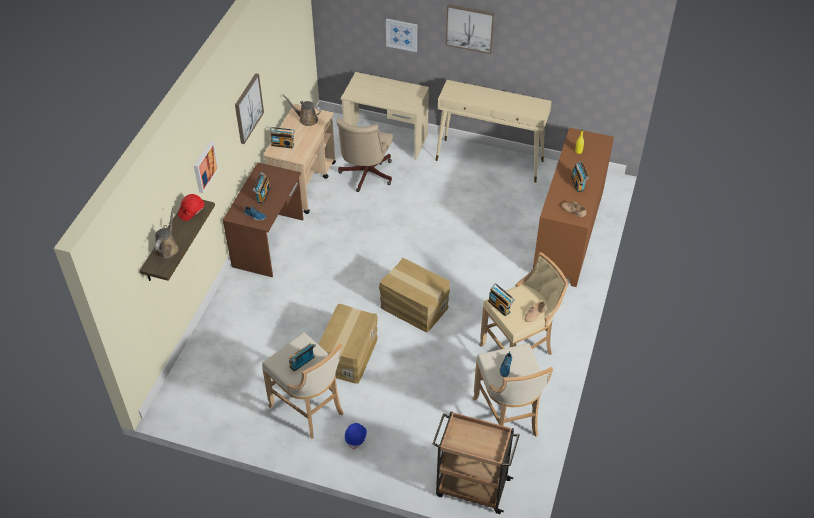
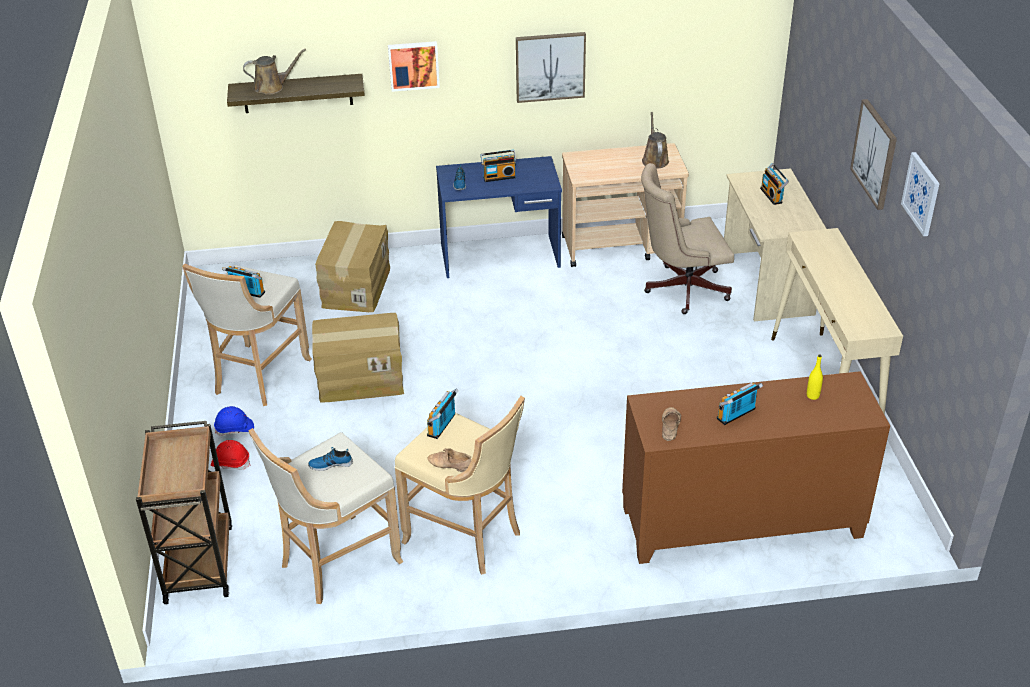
camera: 65 degrees right, 10 degrees down
(191, 211) = (339, 82): red hard hat -> red hard hat (231, 462)
(269, 242) = (500, 256): brown desk -> blue desk
(283, 144) = (593, 159): radio -> radio (772, 195)
(401, 34) = (830, 130): picture -> picture (921, 193)
(414, 307) = (478, 408): cardboard box -> cardboard box (355, 287)

